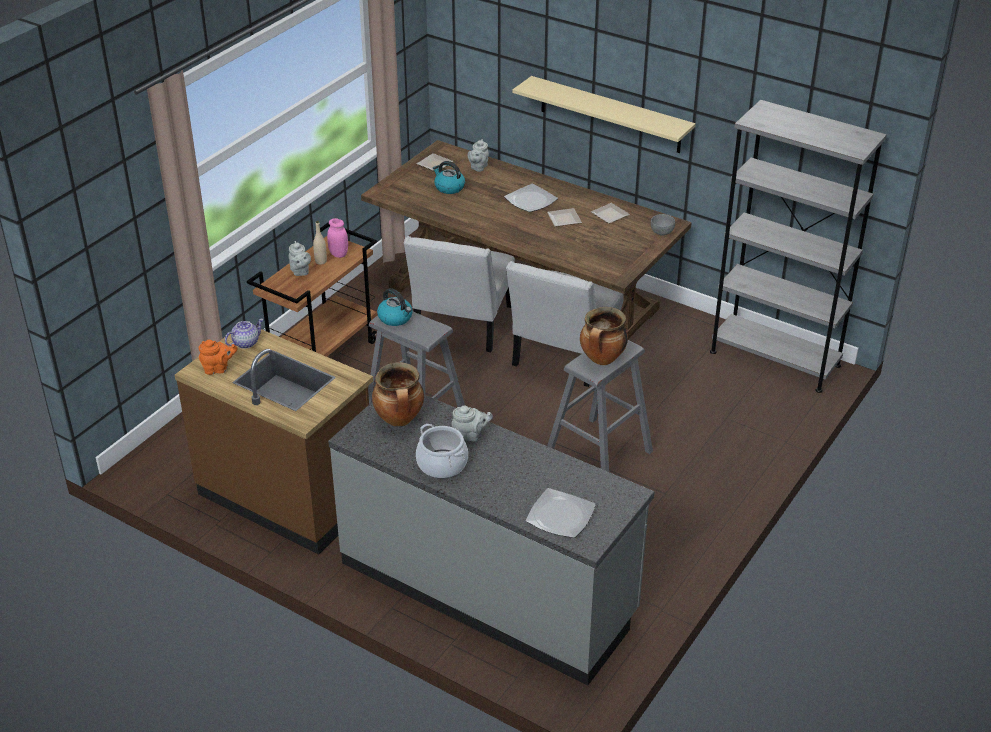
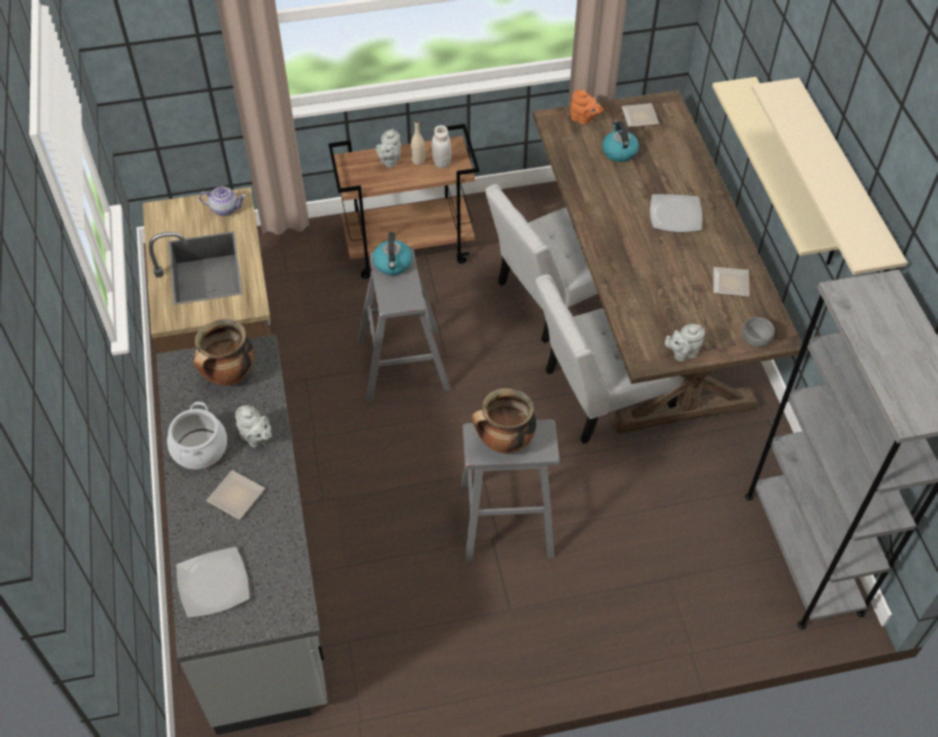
camera: 45 degrees right, 15 degrees up
(218, 369) = (175, 220): orange teapot -> orange teapot (584, 119)
(338, 254) = (441, 163): pink jar -> white jar
(478, 167) = (675, 145): grey teapot -> grey teapot (682, 353)
(563, 219) = (678, 257): plate -> plate (236, 494)
(669, 86) = (843, 182): none -> beige shelf

